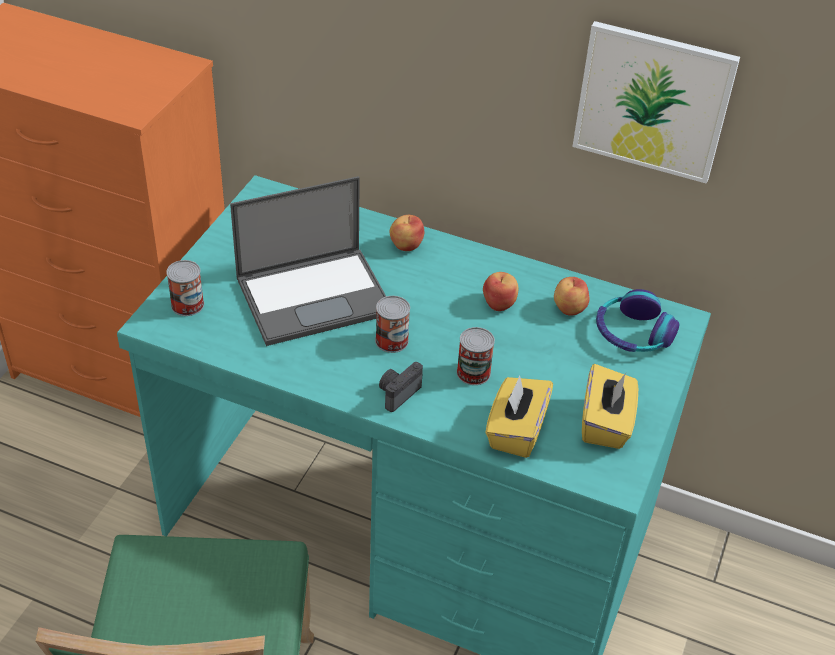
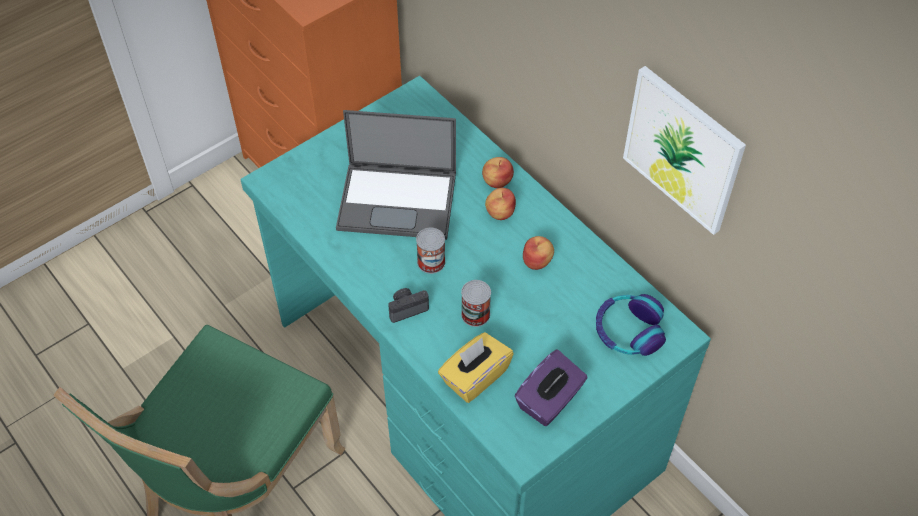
camera: 30 degrees right, 10 degrees up
(187, 304) = (301, 174): can -> none
(568, 308) = (590, 287): apple -> apple (500, 212)
(605, 423) = (549, 400): yellow tissue box -> purple tissue box

